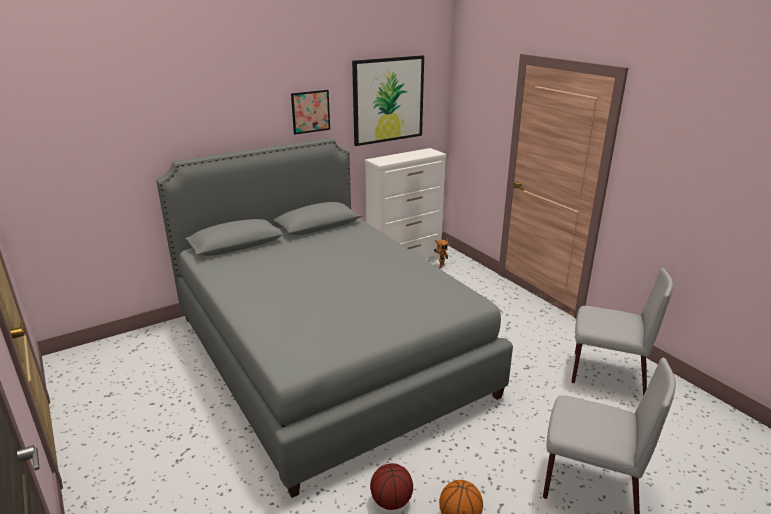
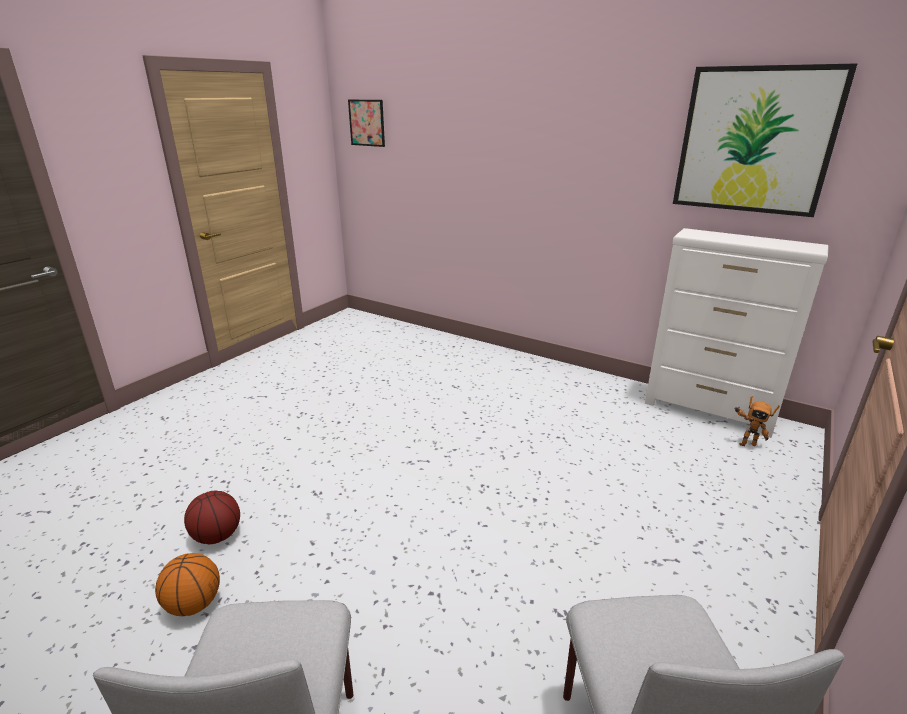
camera: 65 degrees right, 0 degrees up
(310, 111) = (614, 139): picture -> picture (367, 123)
(326, 354) = (443, 418): grey bed -> none

